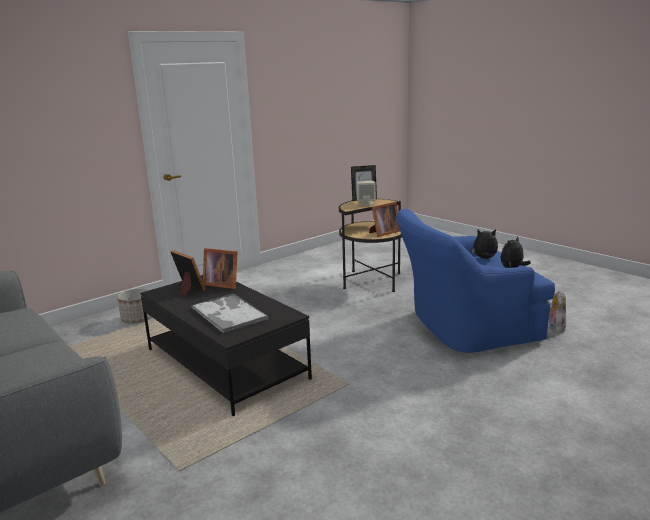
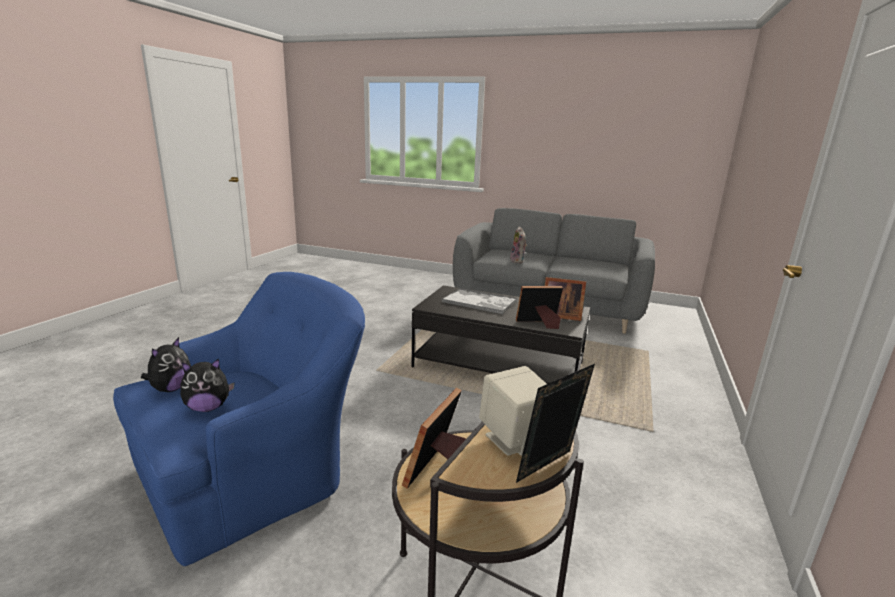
camera: 150 degrees right, 0 degrees up
(138, 318) = (667, 390): planter -> none
(555, 328) = (93, 510): plush toy -> plush toy (518, 261)

